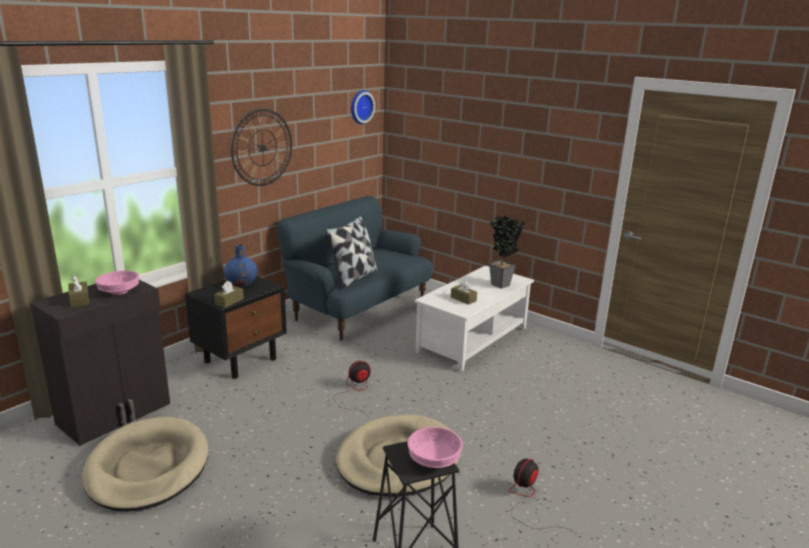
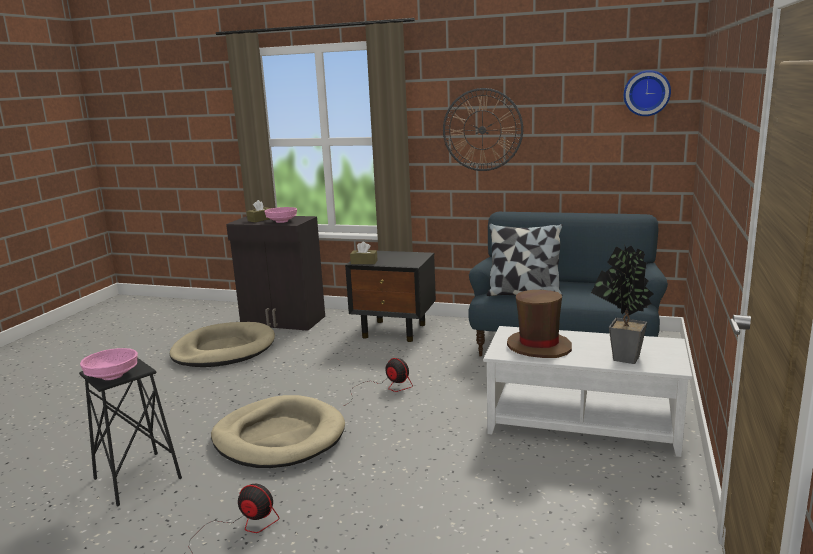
camera: 70 degrees right, 5 degrees down
(241, 283) = (407, 256): blue vase -> none
(463, 299) = (538, 346): brown tissue box -> brown hat

